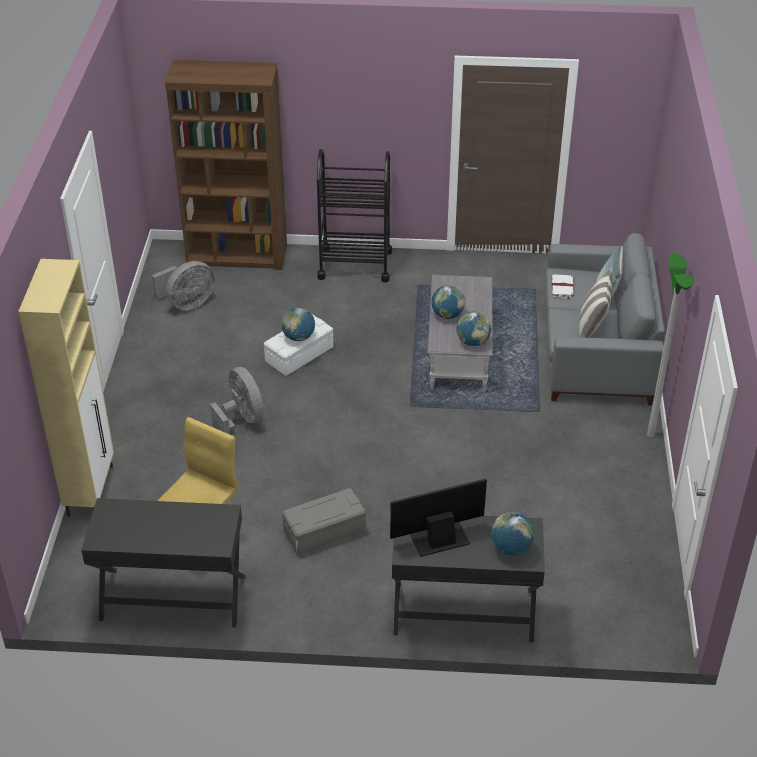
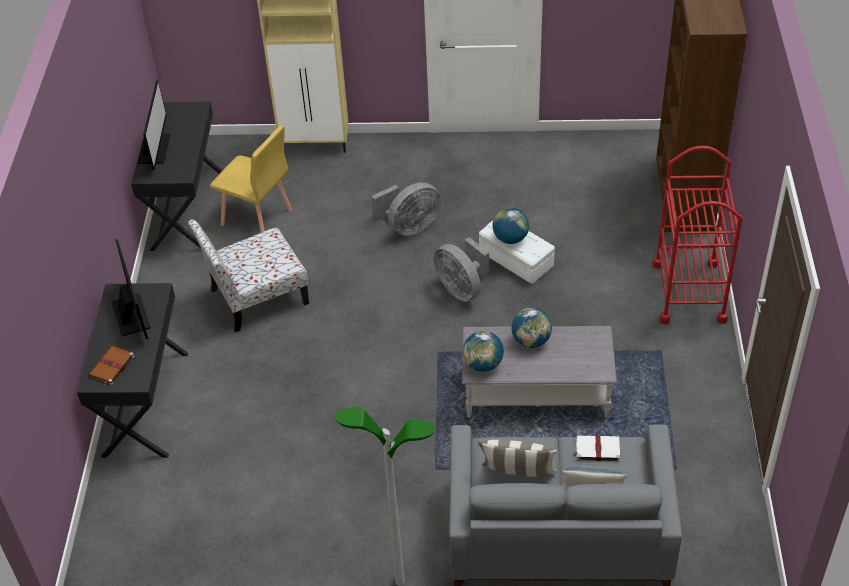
camera: 90 degrees right, 5 degrees up
(173, 540) = (155, 149): none -> monitor
(187, 303) = (588, 168): grey fan -> grey fan (462, 289)
(324, 531) = (256, 297): grey storage box -> chair
(355, 264) = (689, 292): black cart -> red cart
(511, 548) = (111, 367): globe -> brown book

